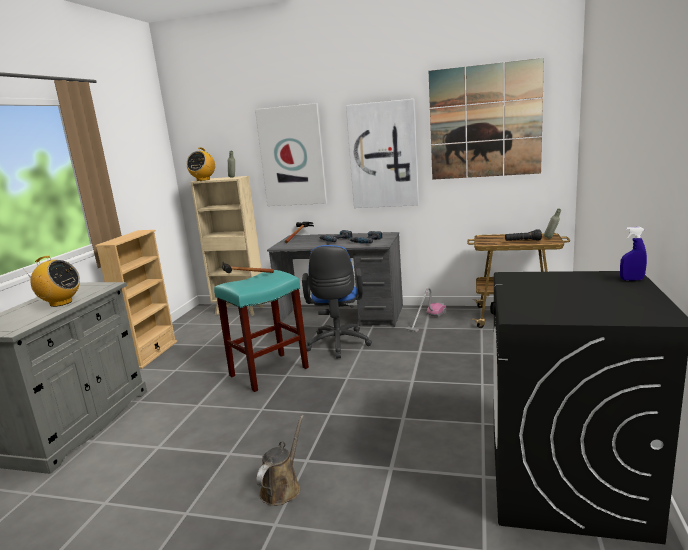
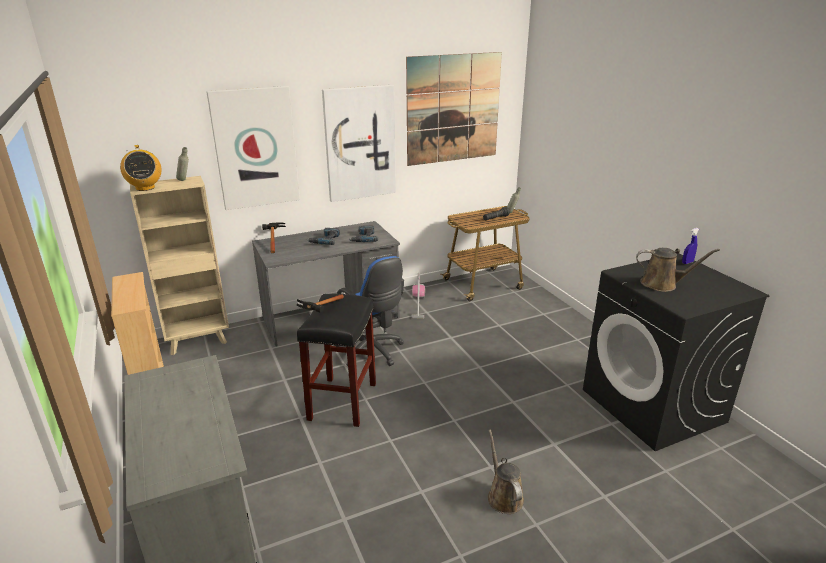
camera: 40 degrees left, 10 degrees up
(60, 303) = (193, 407): radio -> none
(269, 371) = (342, 400): turquoise stool -> black stool
(543, 292) = (662, 284): none -> brown watering can

